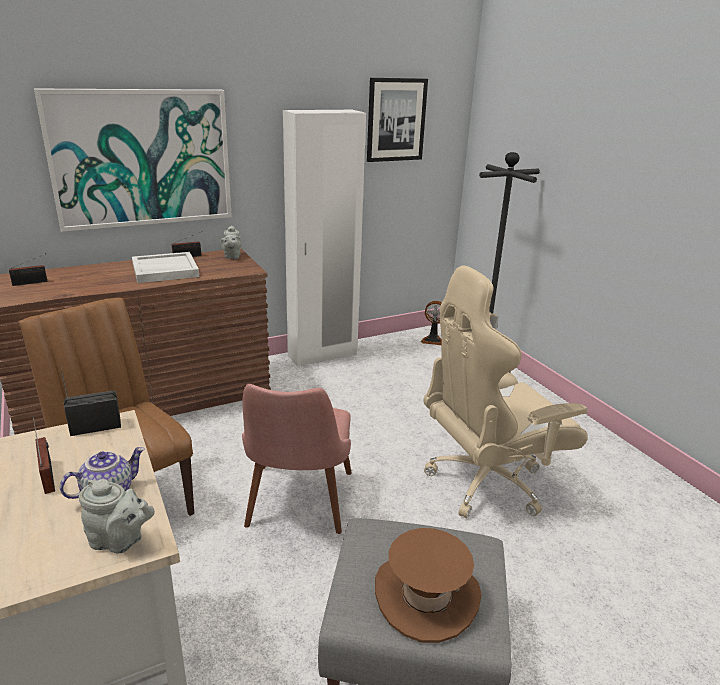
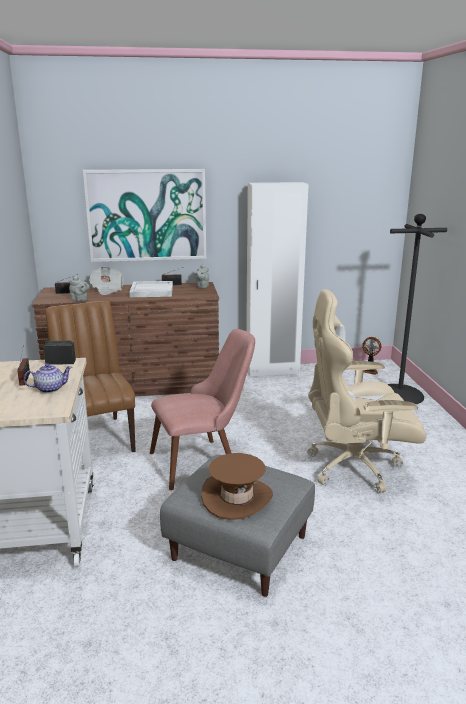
camera: 20 degrees right, 5 degrees down
(94, 273) = (107, 290): none -> newspaper
(120, 541) = (44, 407): grey teapot -> grey teapot (80, 299)
(297, 509) = (204, 460): pink chair -> pink chair turned 135 degrees counterclockwise
(396, 120) = (341, 190): picture -> none

